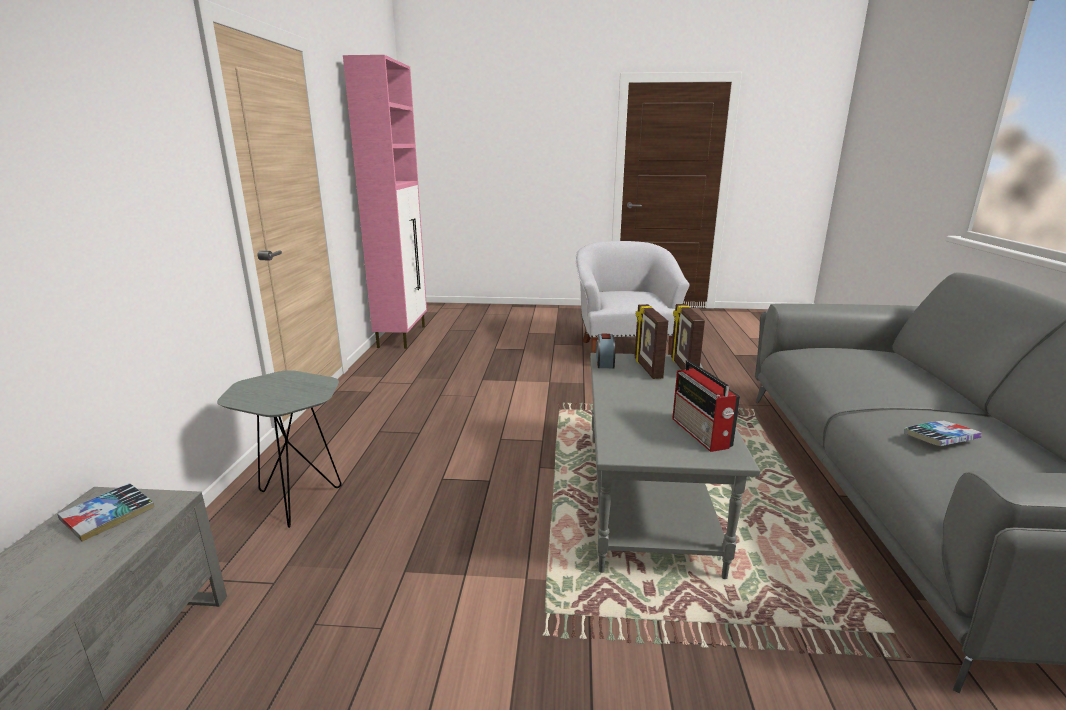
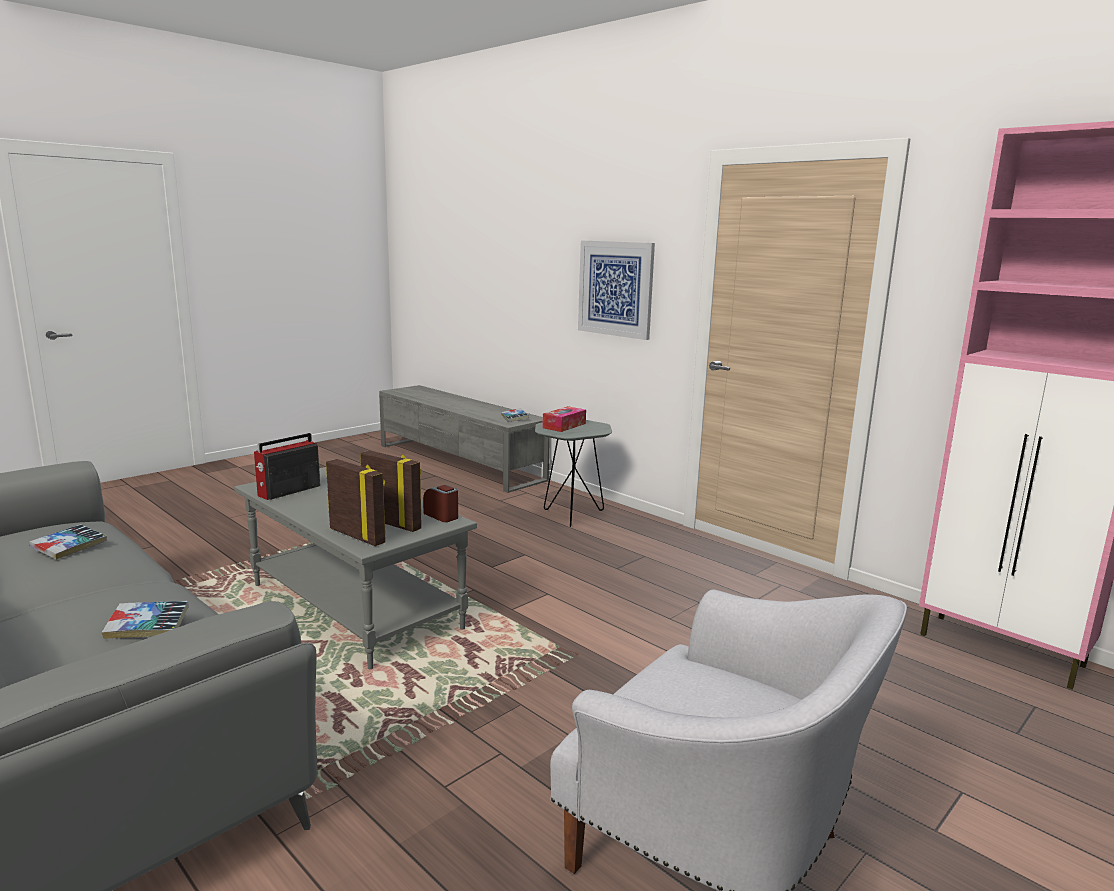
camera: 130 degrees right, 5 degrees down
(134, 195) = (615, 288): none -> picture
(275, 396) = (564, 426): none -> tissue box
(701, 433) = (288, 491): radio -> radio turned 75 degrees counterclockwise
(842, 360) = (147, 626): none -> book

